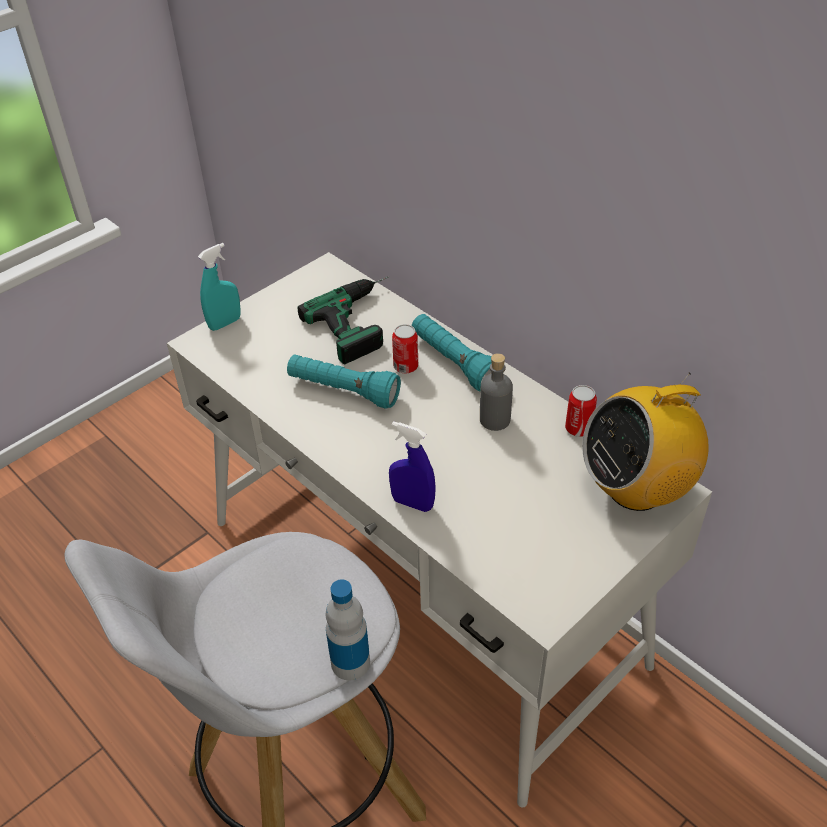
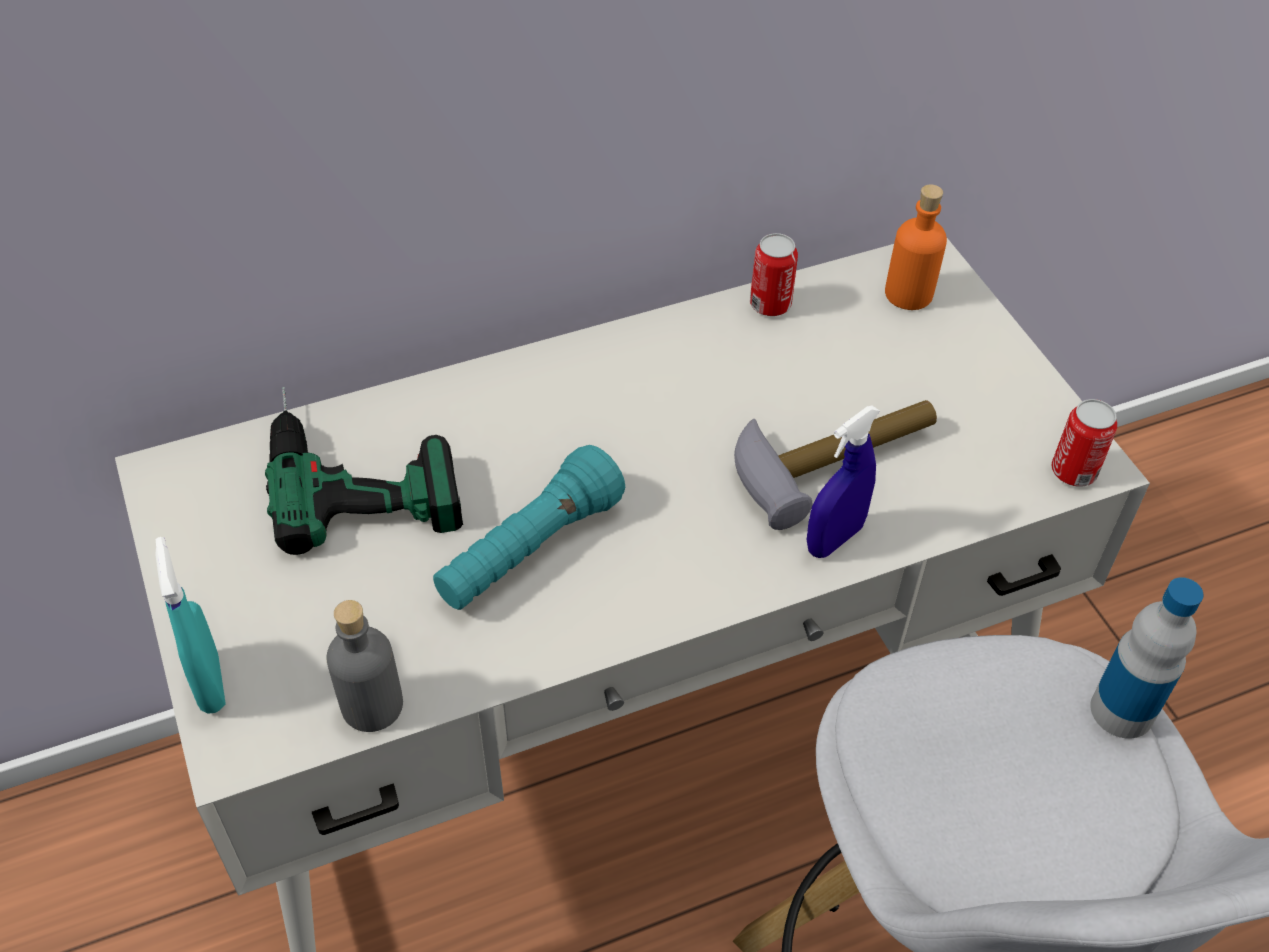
camera: 70 degrees left, 5 degrees up
(406, 366) = (519, 448): can -> can (1073, 471)
(453, 362) = (547, 387): turquoise flashlight -> none
(472, 487) = (832, 457): none -> hammer
(494, 419) = (704, 384): grey bottle -> grey bottle (372, 705)
(636, 489) = (909, 294): radio -> orange bottle

